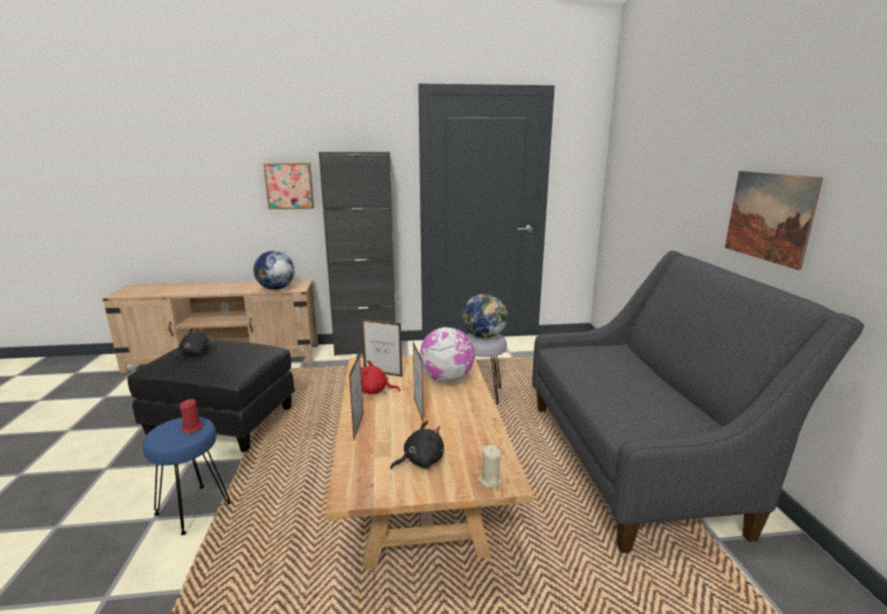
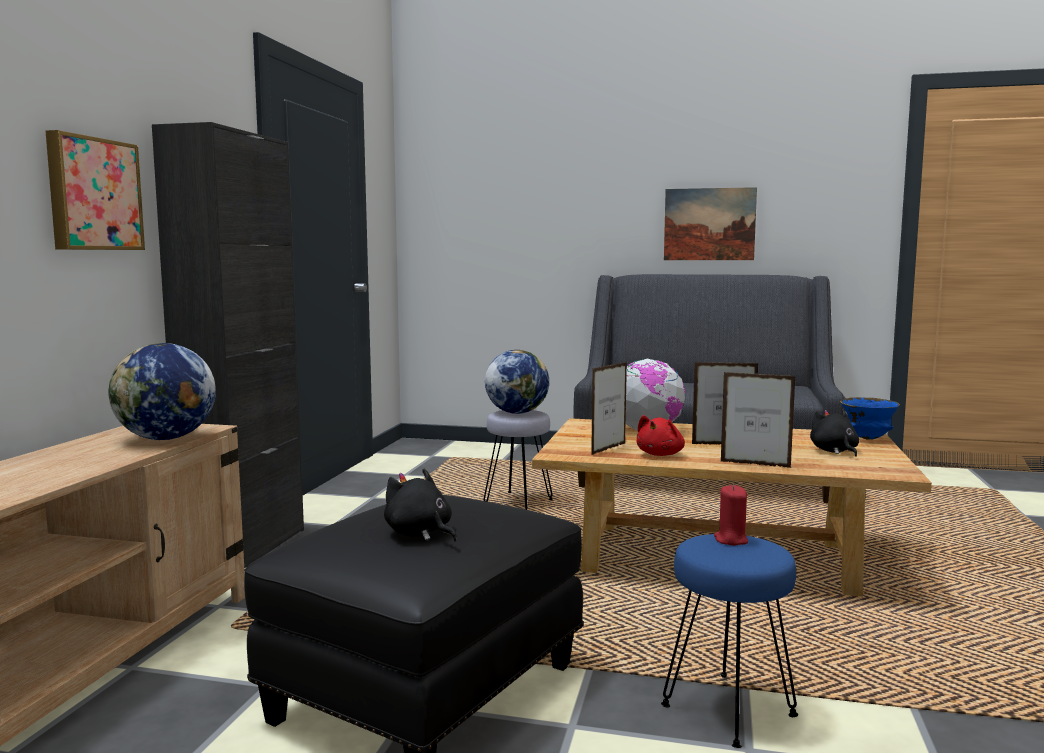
camera: 70 degrees left, 10 degrees down
(490, 481) = (867, 438): beige candle -> blue bowl

